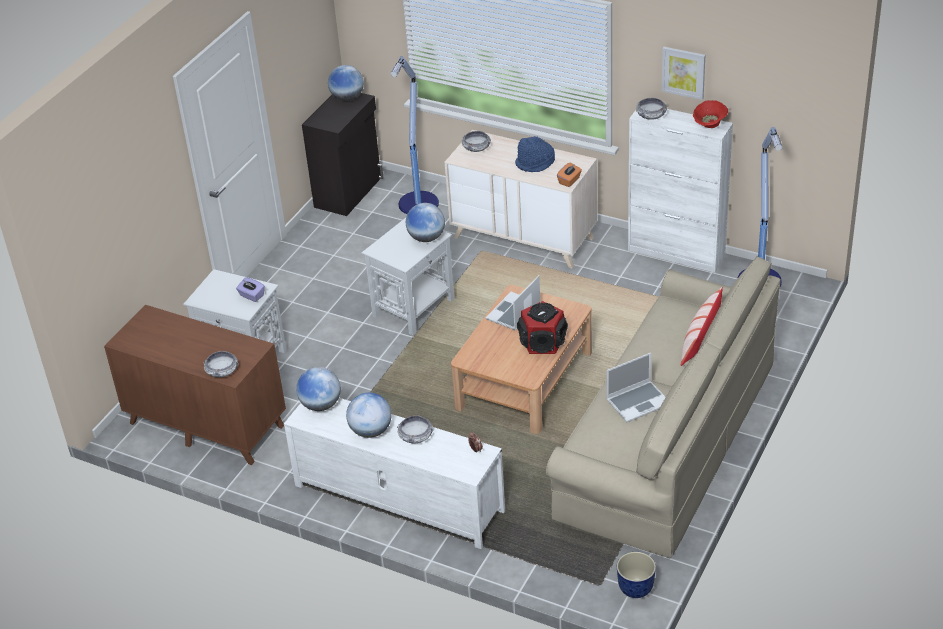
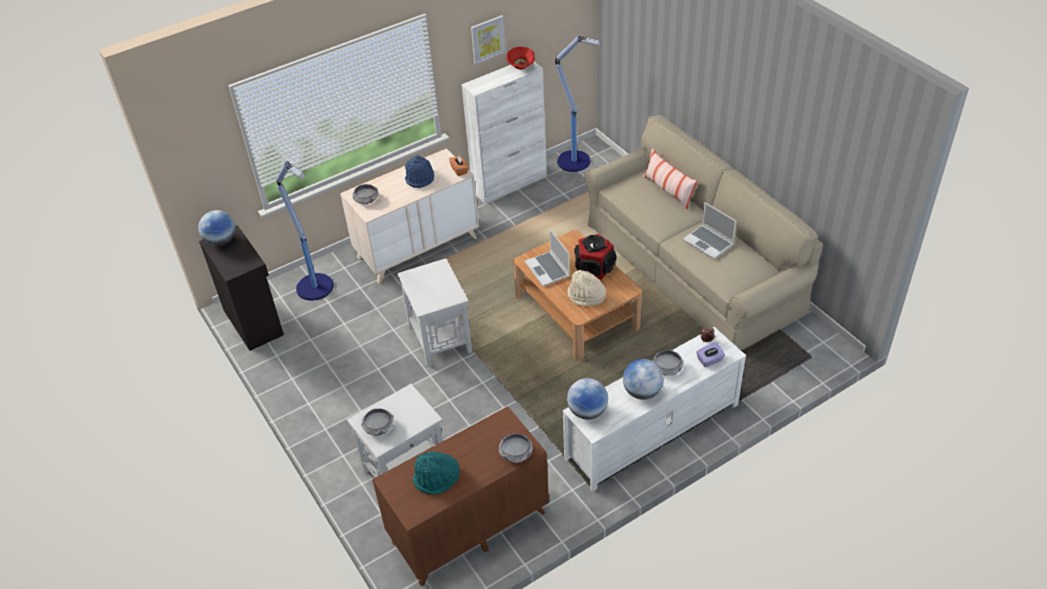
camera: 60 degrees left, 5 degrees up
(166, 338) = (437, 478): none -> turquoise hat
(251, 296) = (410, 405): purple tissue box -> purple tissue box (710, 360)
(426, 238) = (437, 273): globe -> none
(496, 353) = (586, 296): none -> beige hat
(636, 589) = (826, 341): planter -> none
(638, 402) = (709, 243): laptop -> laptop turned 135 degrees clockwise
(651, 115) = (481, 85): bowl -> bowl (378, 427)

